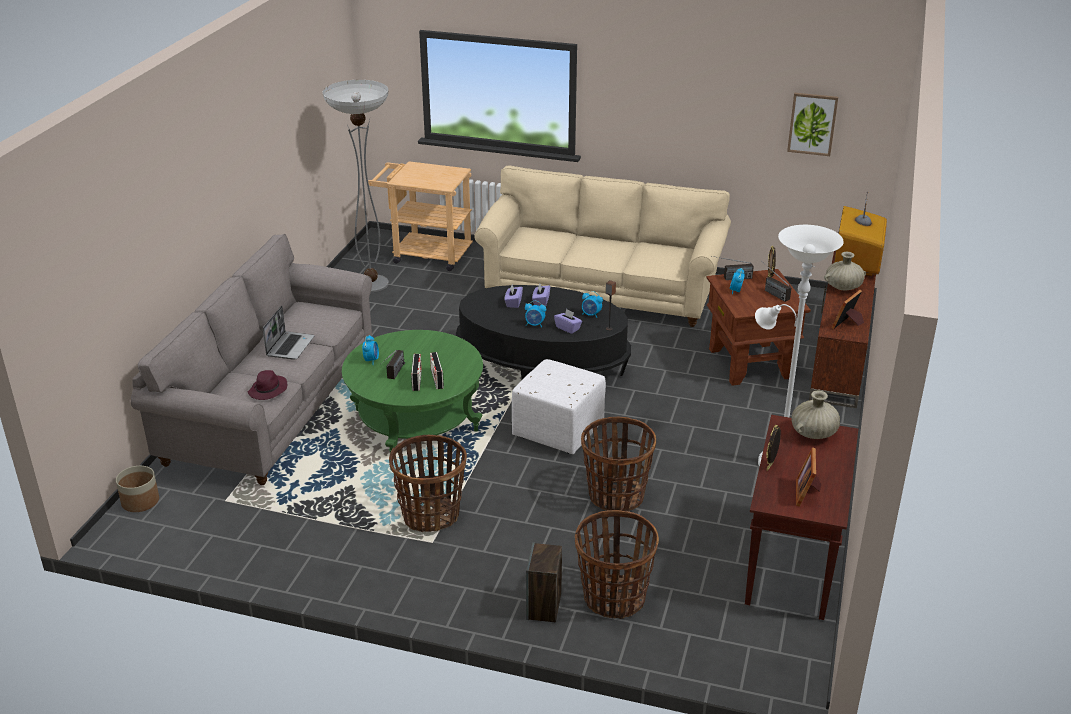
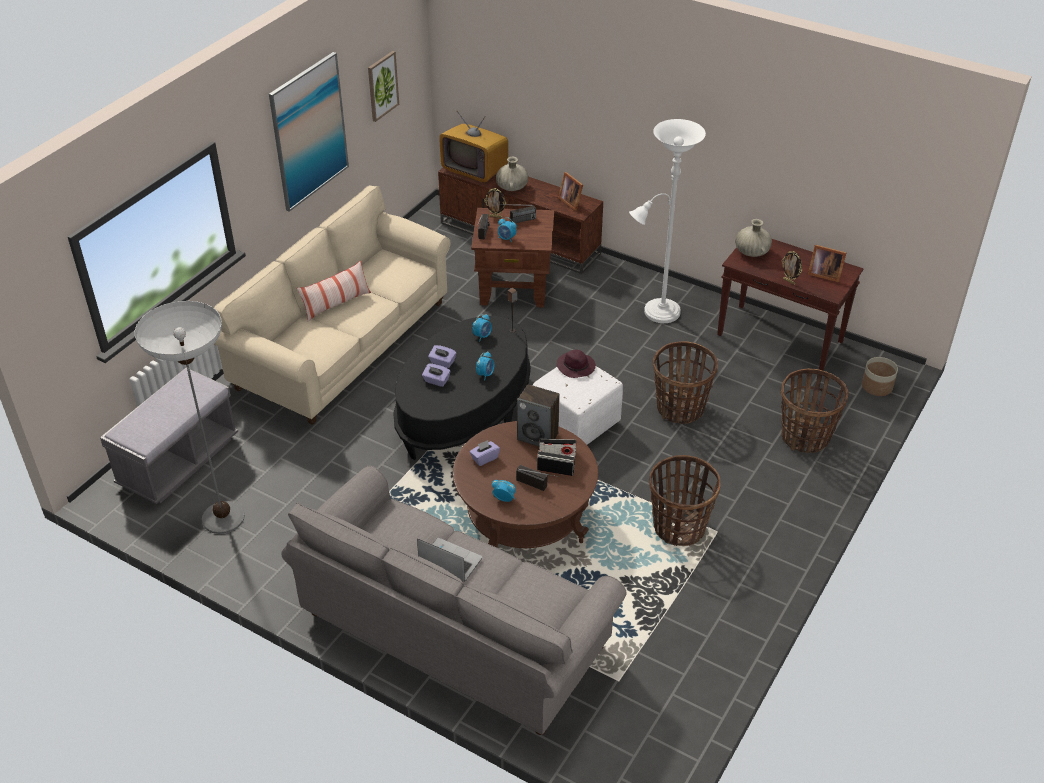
camera: 75 degrees left, 10 degrees up
(140, 501) = (600, 757): planter -> planter (876, 387)
(268, 390) = (538, 584): purple hat -> purple hat (576, 367)
(416, 420) = (525, 517): green coffee table -> brown coffee table
(425, 254) = (178, 462): beige cart -> grey bench
(544, 607) = (810, 477): speaker -> speaker (538, 436)
(568, 328) = (501, 355): purple tissue box -> purple tissue box (484, 458)
(598, 243) = (336, 304): none -> pillow
(693, 106) = (309, 131): none -> picture

